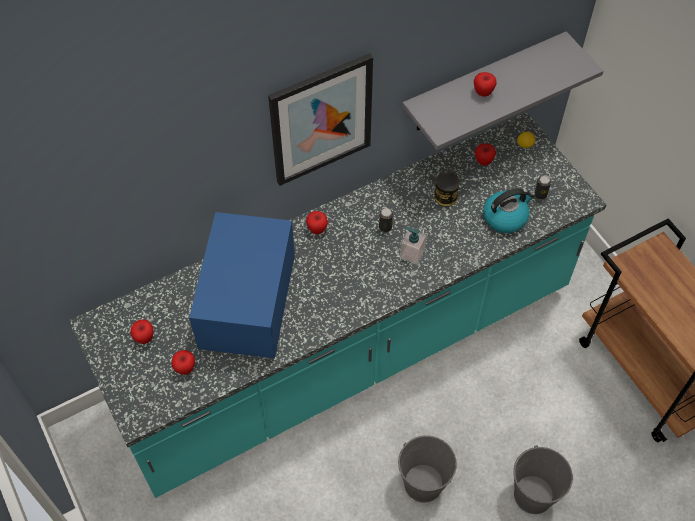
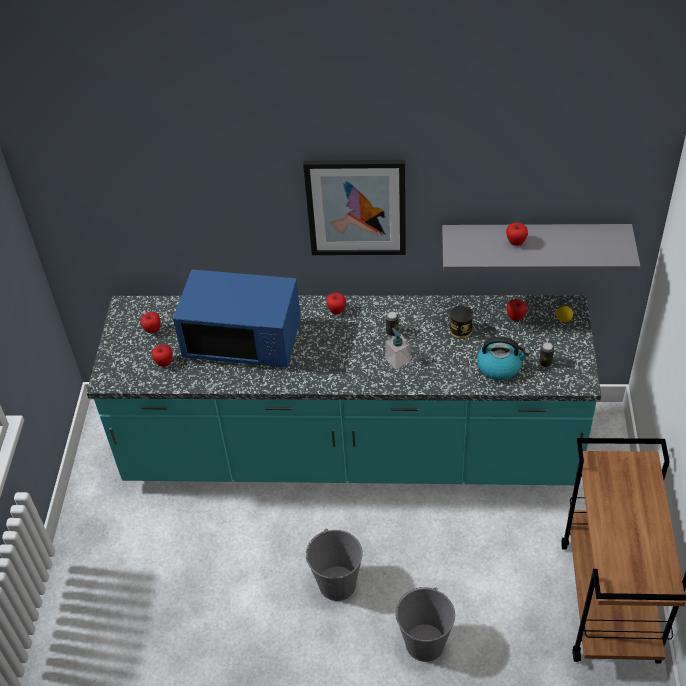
camera: 35 degrees right, 10 degrees down
(249, 304) = (243, 340): blue microwave -> blue microwave turned 120 degrees counterclockwise

